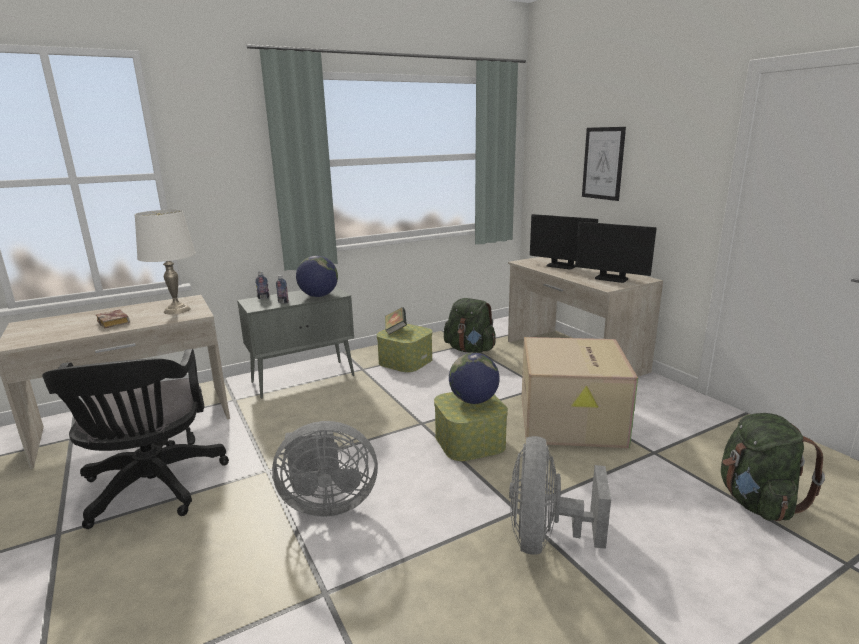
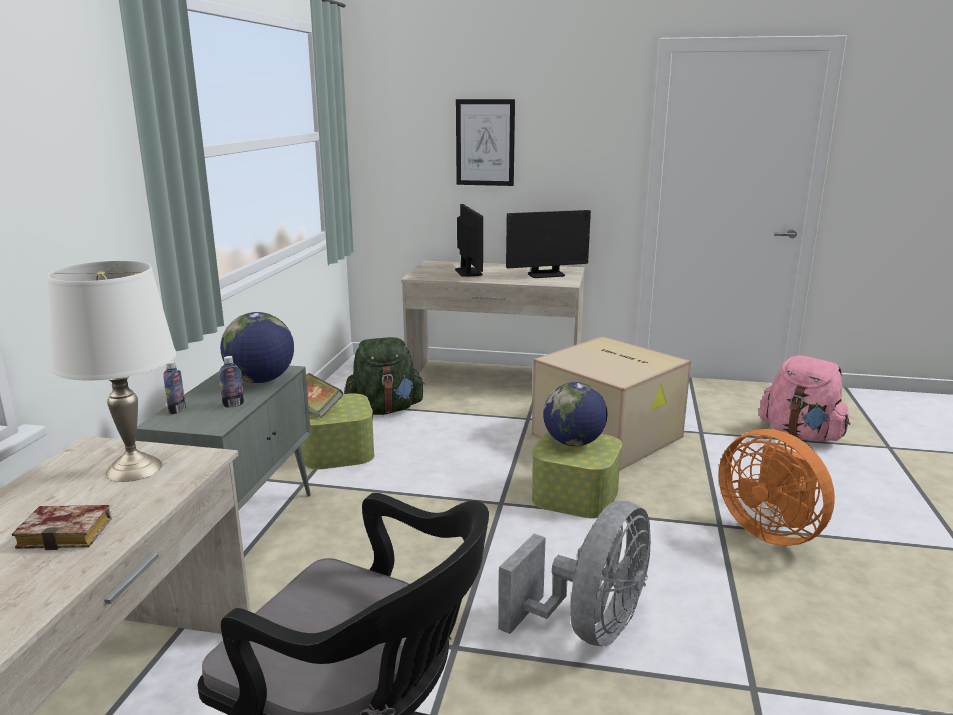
camera: 50 degrees left, 0 degrees up
(545, 538) = (770, 531): grey fan -> orange fan
(561, 266) = (468, 272): monitor -> monitor turned 90 degrees counterclockwise
(756, 501) = (801, 435): green backpack -> pink backpack

